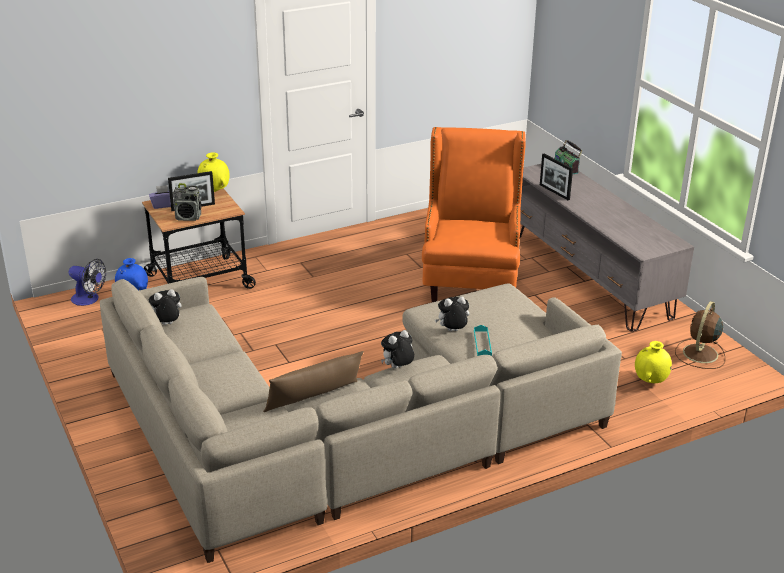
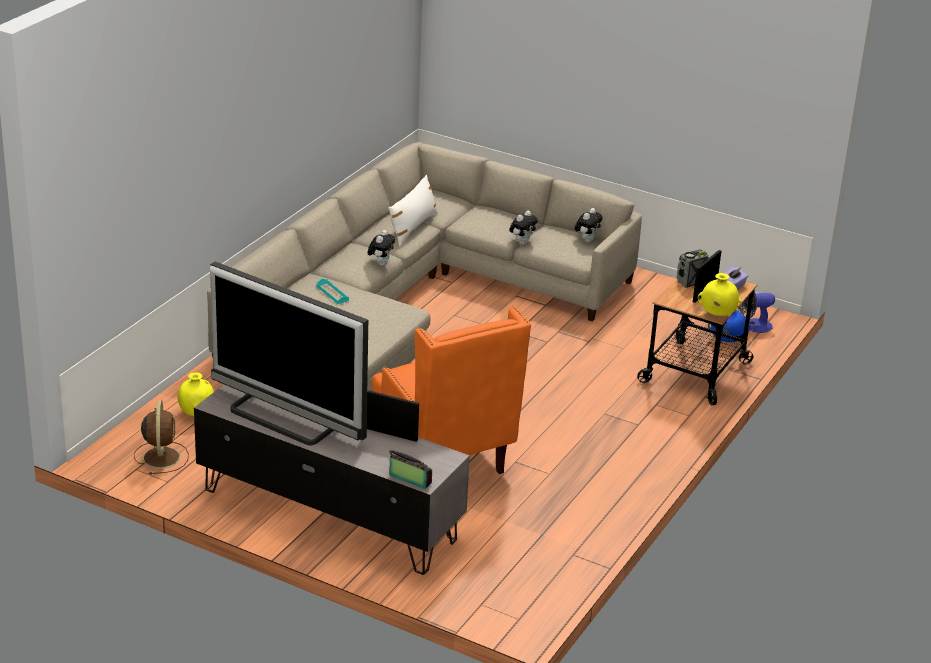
camera: 145 degrees right, 0 degrees up
(315, 401) = (412, 227): brown pillow -> white pillow
(452, 331) = (367, 299): plush toy -> plush toy (522, 242)
(626, 221) = (284, 418): none -> television

